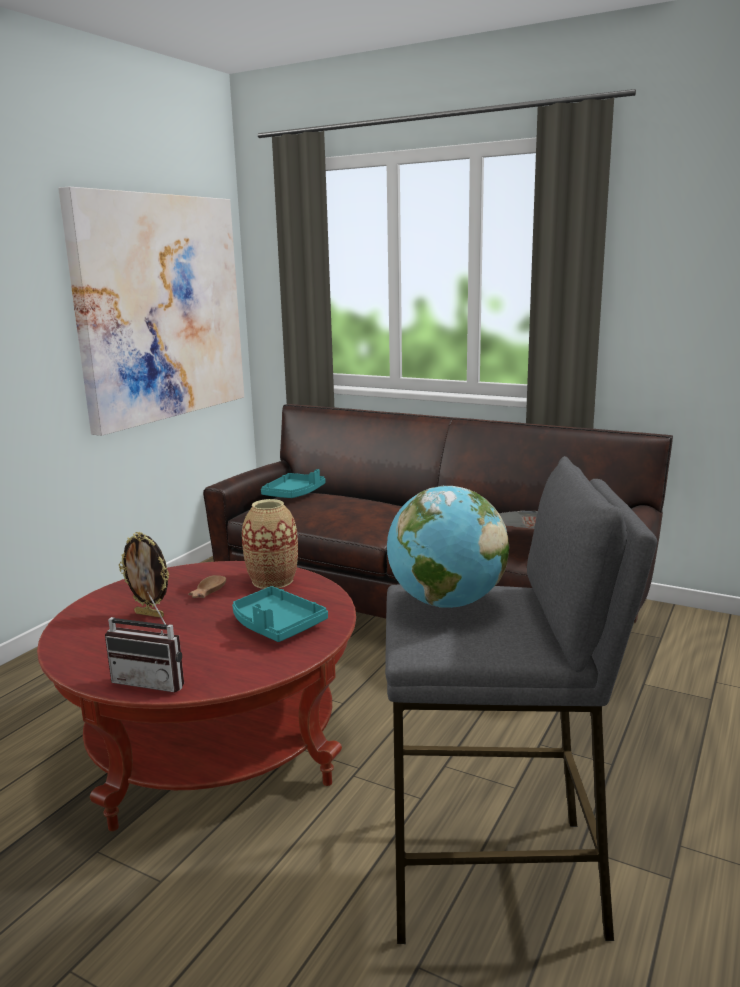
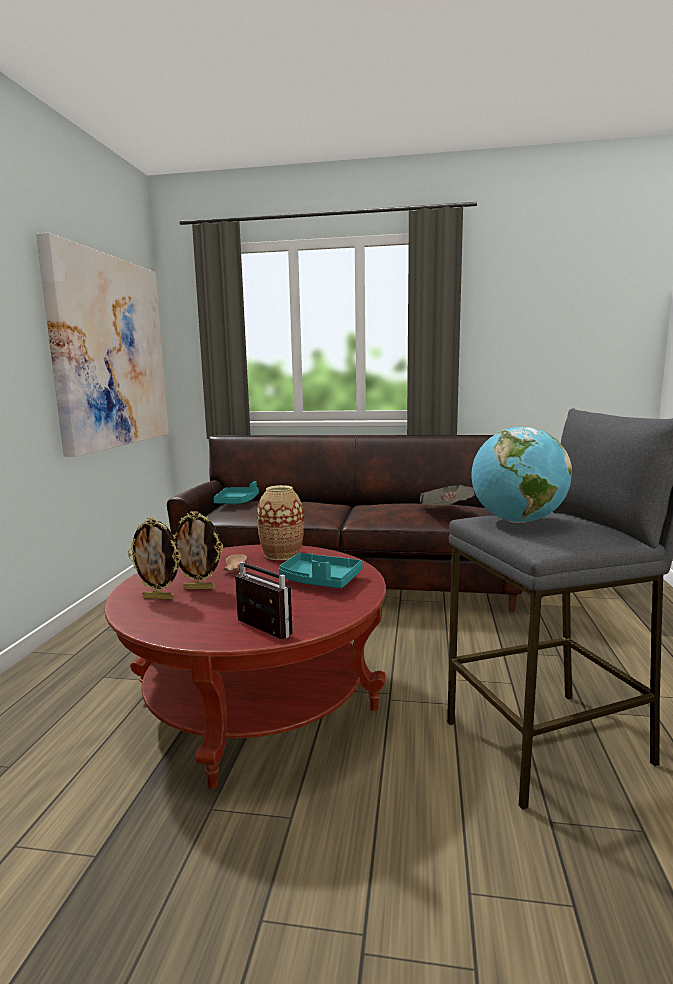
camera: 20 degrees left, 5 degrees down
(103, 620) = (159, 598): none -> picture frame
(153, 680) = (257, 631): radio -> radio turned 135 degrees counterclockwise

